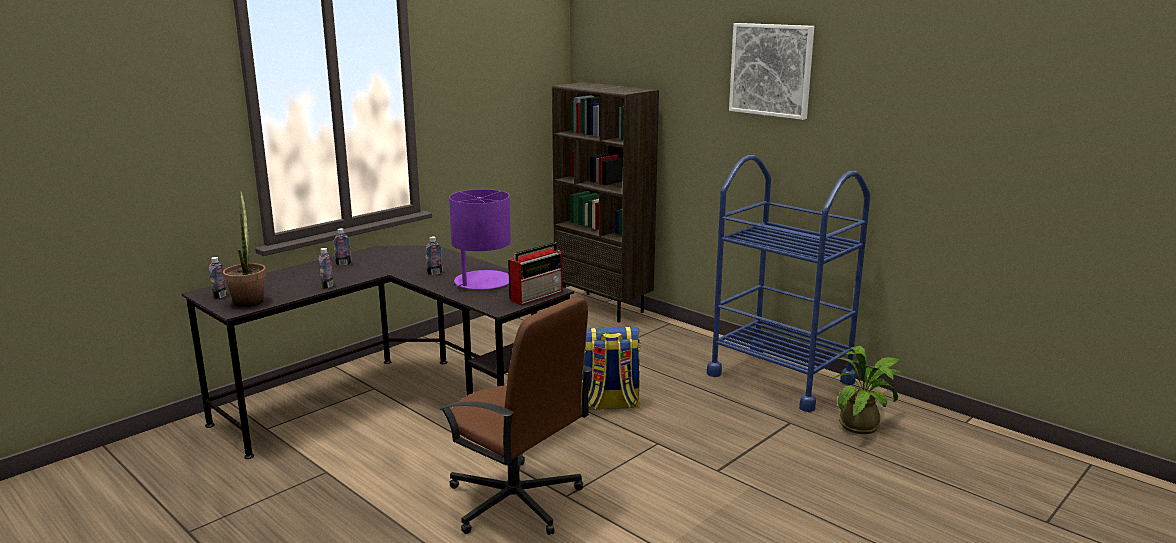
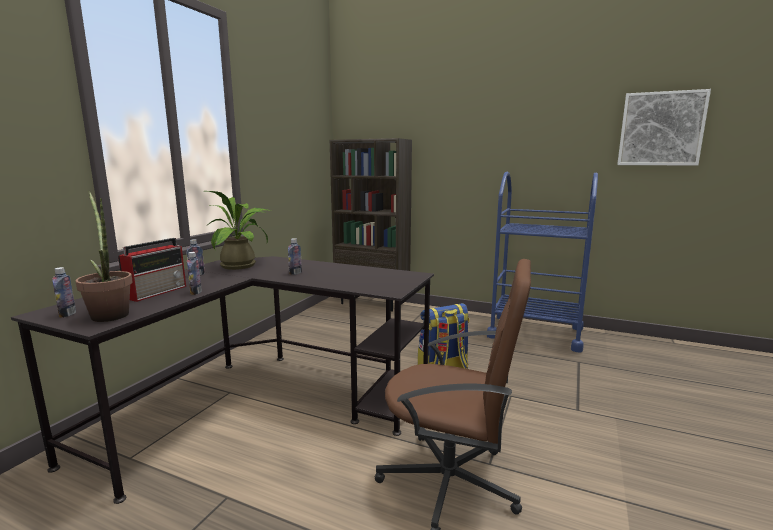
camera: 20 degrees left, 5 degrees down
(482, 282) = (348, 275): purple table lamp -> none
(537, 295) = (410, 279): radio -> radio (158, 292)
(771, 70) = (506, 115): picture -> picture (661, 129)
(863, 425) = (623, 355): potted plant -> potted plant (243, 265)

